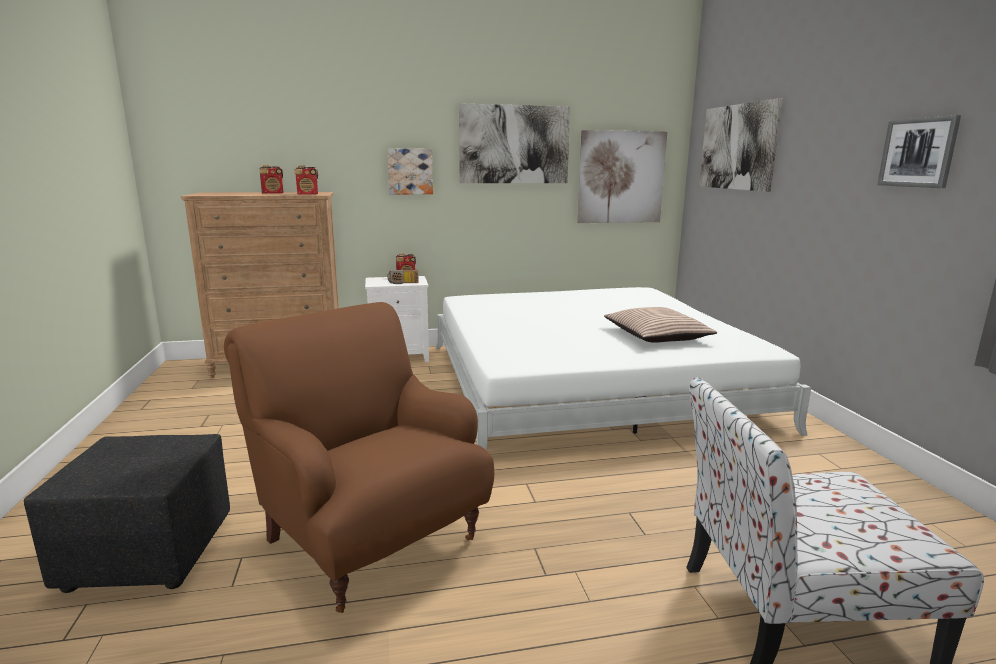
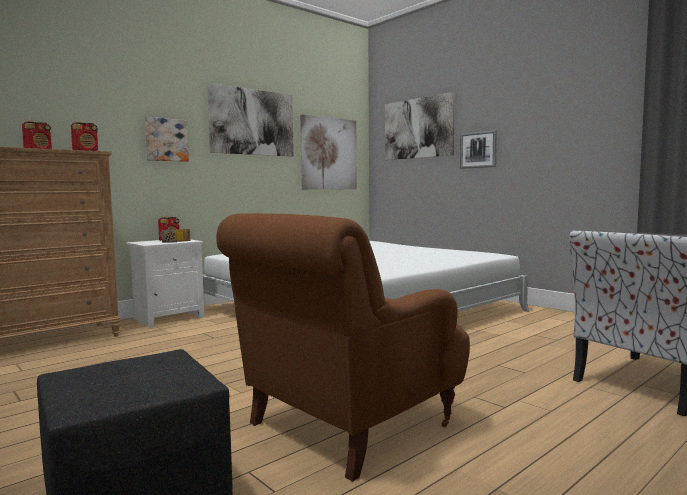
camera: 30 degrees left, 10 degrees down
(369, 538) = (346, 425): brown armchair -> brown armchair turned 60 degrees counterclockwise
(657, 336) = (421, 256): pillow -> none
(918, 152) = (566, 116): picture -> picture (478, 150)

